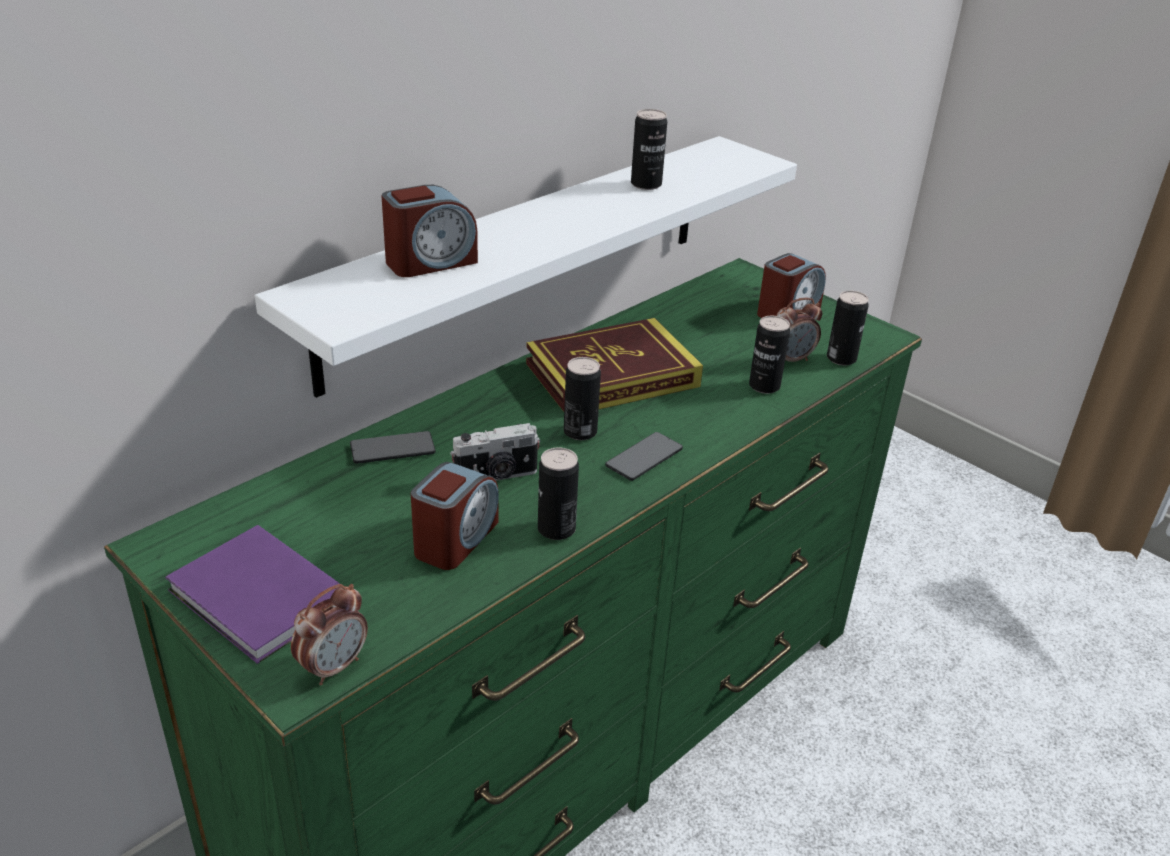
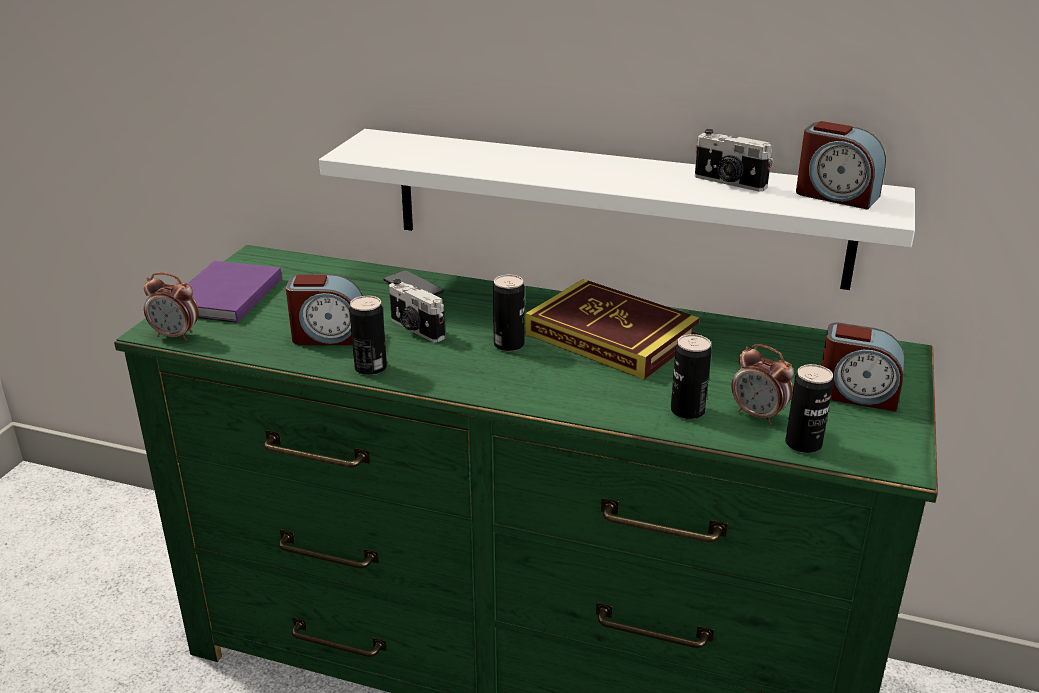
camera: 65 degrees right, 5 degrees down
(430, 262) = (468, 153): alarm clock -> alarm clock (836, 195)
(644, 458) = (500, 380): phone -> none
(646, 184) = (729, 183): can -> camera

